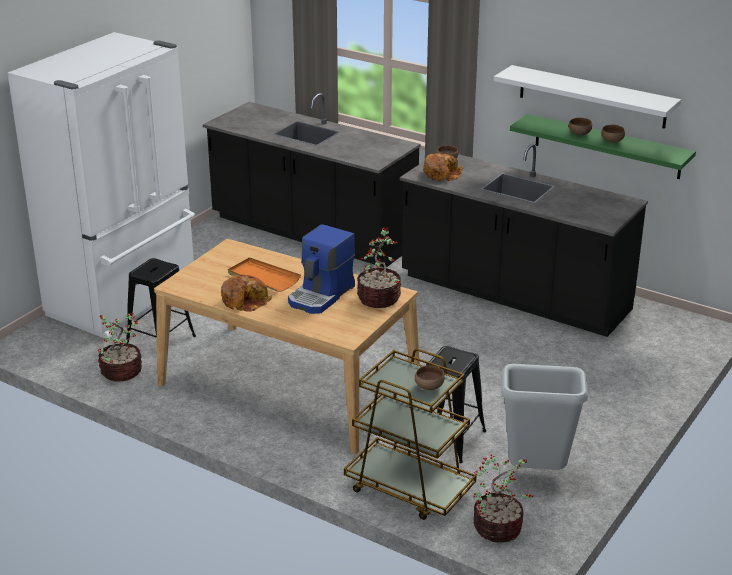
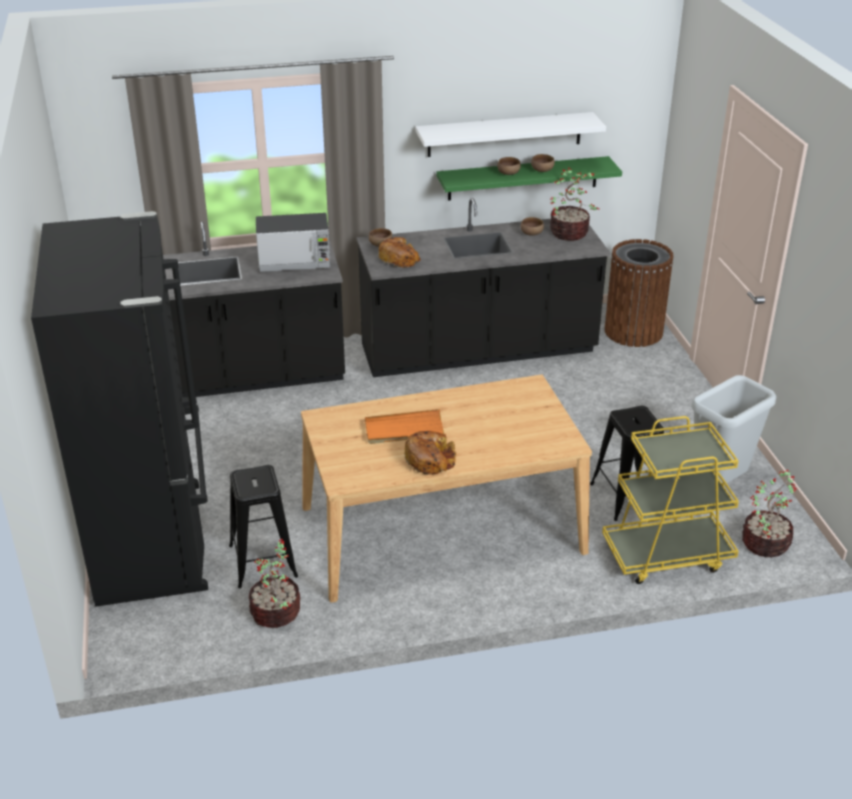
camera: 45 degrees left, 5 degrees up
(125, 300) = (154, 541): white fridge -> black fridge
(322, 295) = (481, 419): coffee machine -> none
(369, 148) = (295, 261): none -> microwave
(379, 299) = (529, 397): potted plant -> potted plant (570, 233)
(408, 488) = (666, 555): brown cart -> yellow cart
(429, 387) = (700, 448): brown bowl -> brown bowl (532, 234)
(671, 340) = (633, 331): none -> brown trash can

